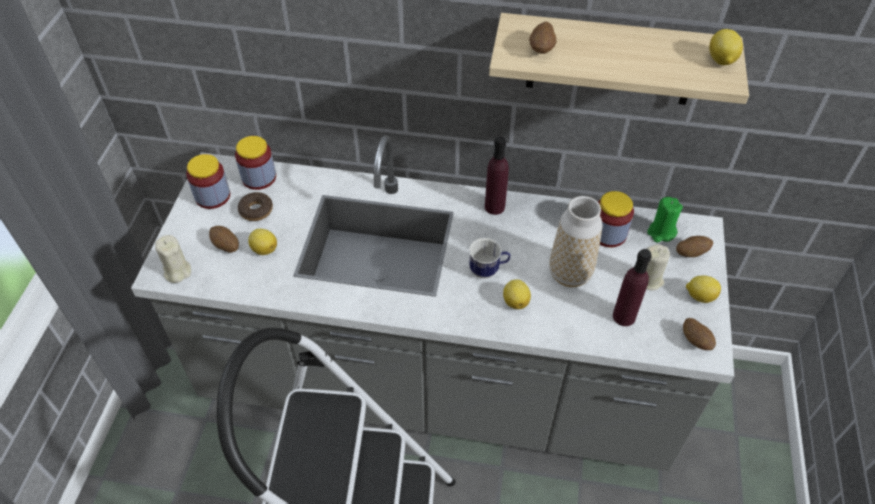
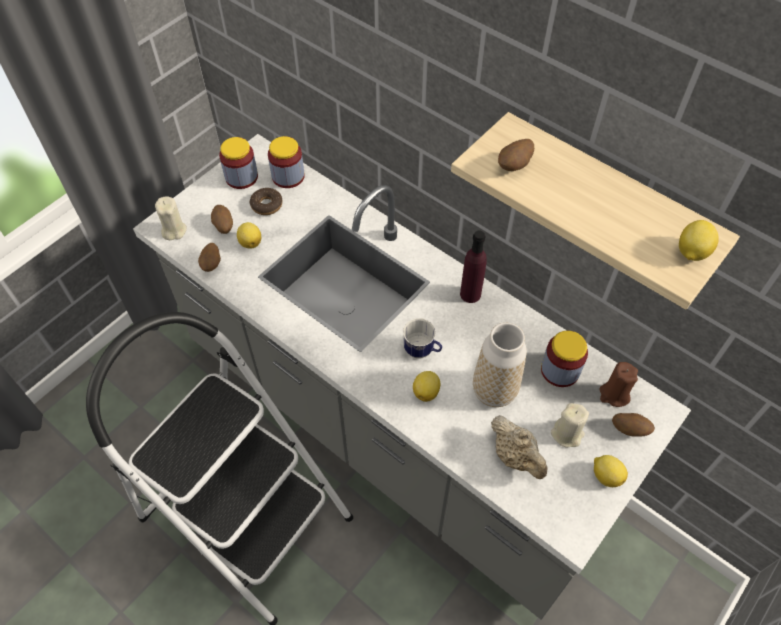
camera: 30 degrees right, 5 degrees up
(624, 316) = (516, 457): purple bottle -> beige teapot
(661, 232) = (614, 394): green candle -> brown candle
(696, 341) = (568, 516): potato -> potato (212, 264)

